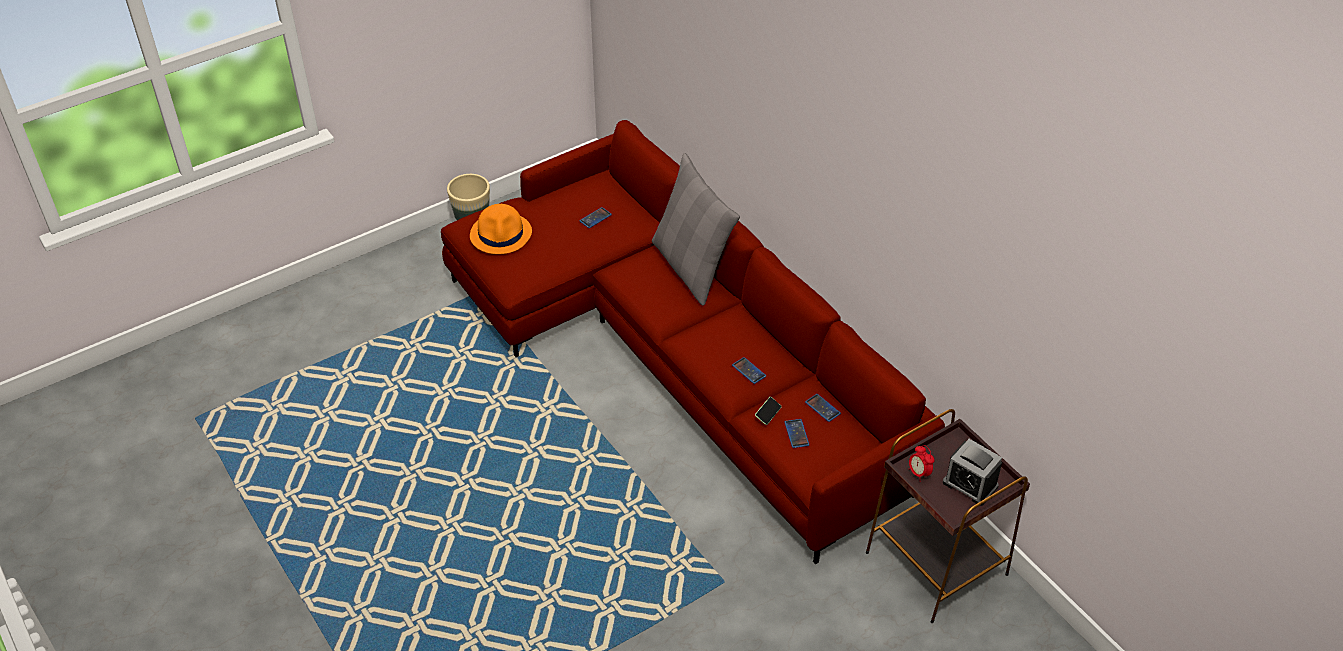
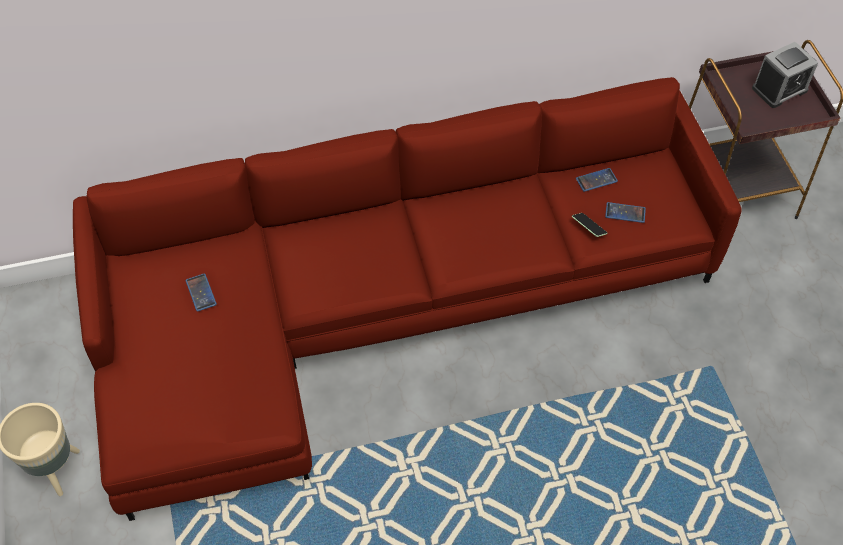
camera: 70 degrees left, 10 degrees up
(501, 234) = (173, 407): orange hat -> none
(691, 267) = (333, 225): grey pillow -> none
(749, 371) = (520, 224): phone -> none
(919, 473) = (756, 120): alarm clock -> none

